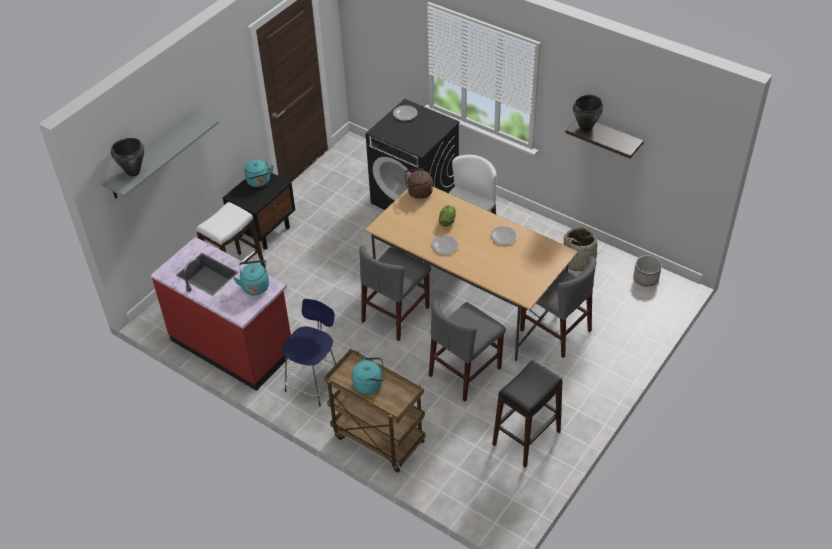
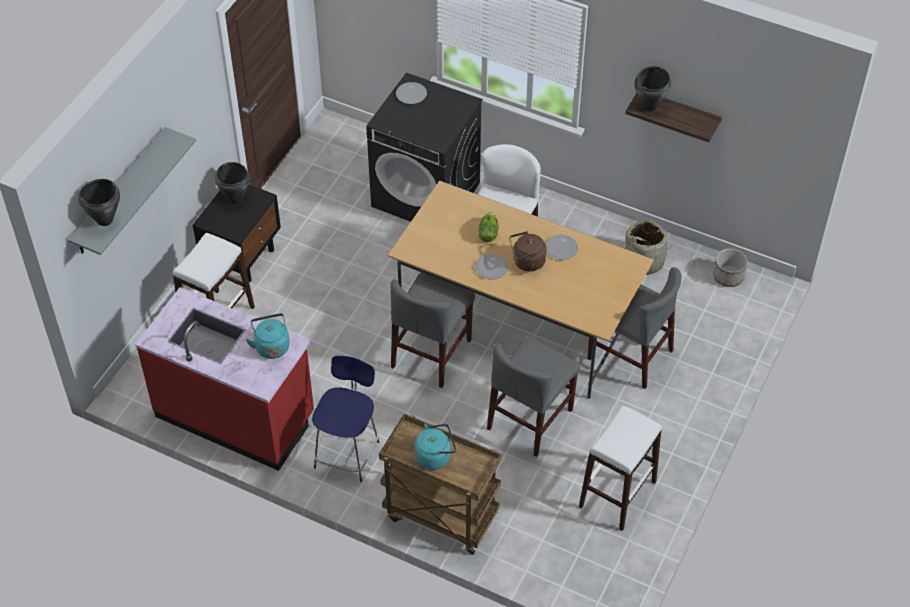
camera: 10 degrees left, 5 degrees up
(259, 182) = (235, 199): turquoise kettle -> black cooking pot
(418, 193) = (444, 199): brown kettle -> brown kettle (527, 262)
(526, 437) = (617, 494): black stool -> white stool

